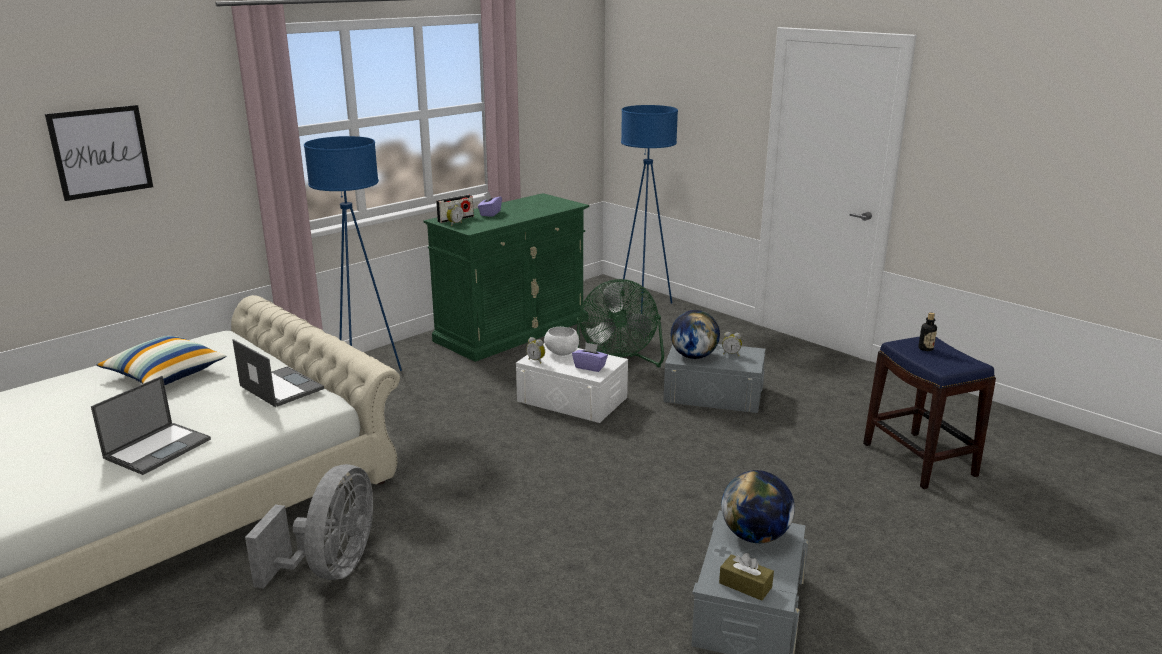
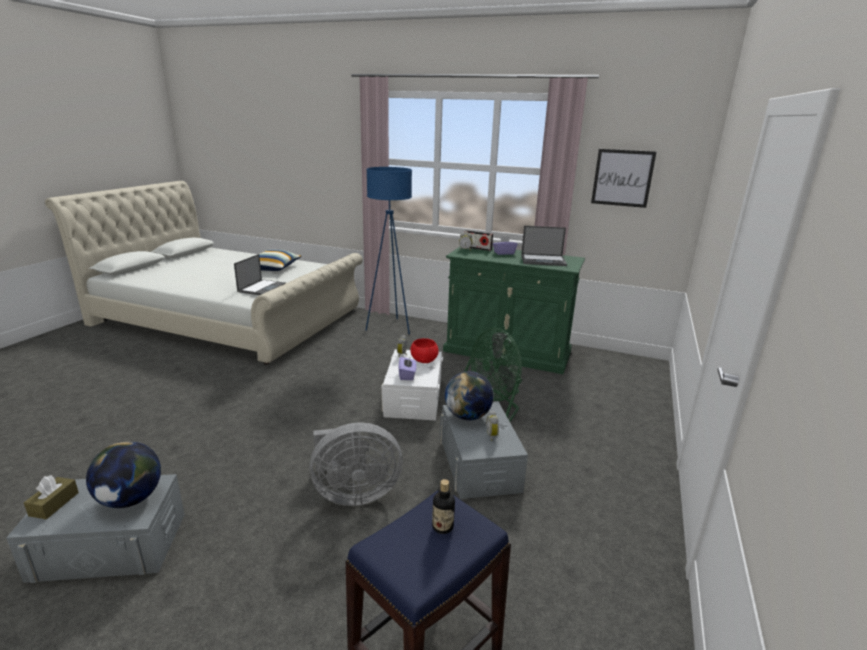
camera: 65 degrees right, 0 degrees up
(101, 152) = (300, 153): picture -> picture (622, 178)
(158, 448) = (190, 284): laptop -> laptop (543, 260)
(330, 568) = (174, 373): grey fan -> grey fan (353, 493)
(561, 353) = (424, 360): white bowl -> red bowl
(643, 307) = (624, 393): blue floor lamp -> none

